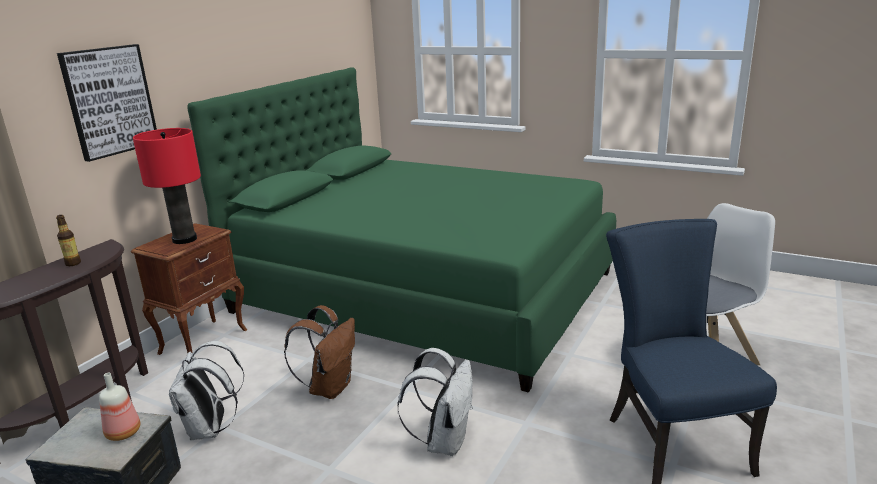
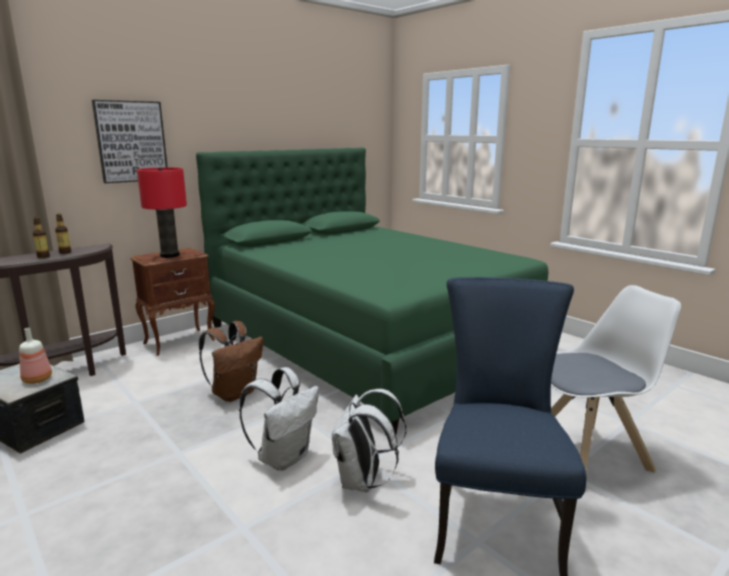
camera: 20 degrees right, 5 degrees down
(53, 275) = (43, 257): none -> bottle
(211, 429) = (127, 402): white backpack -> white backpack (363, 481)

